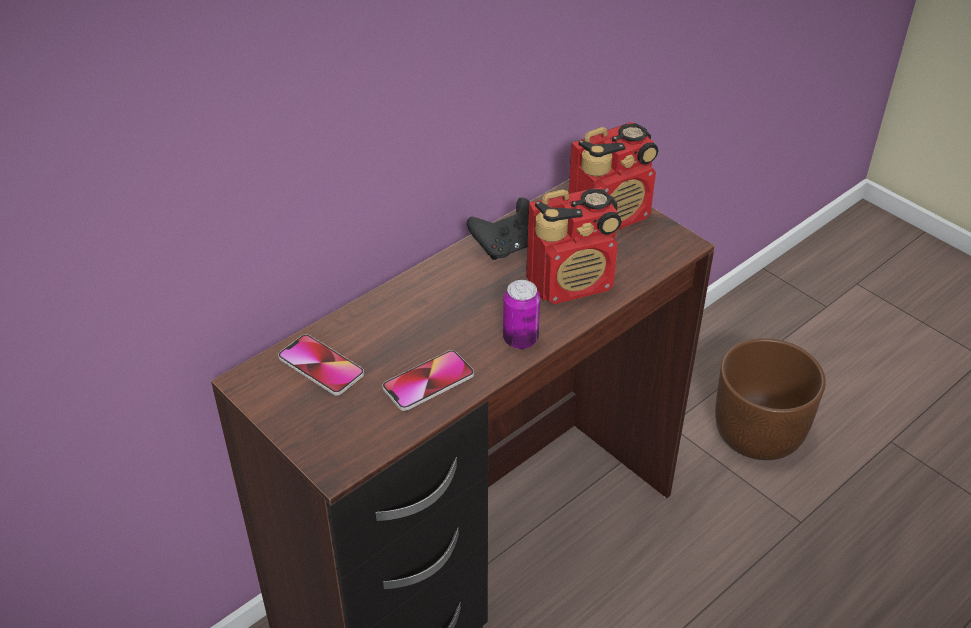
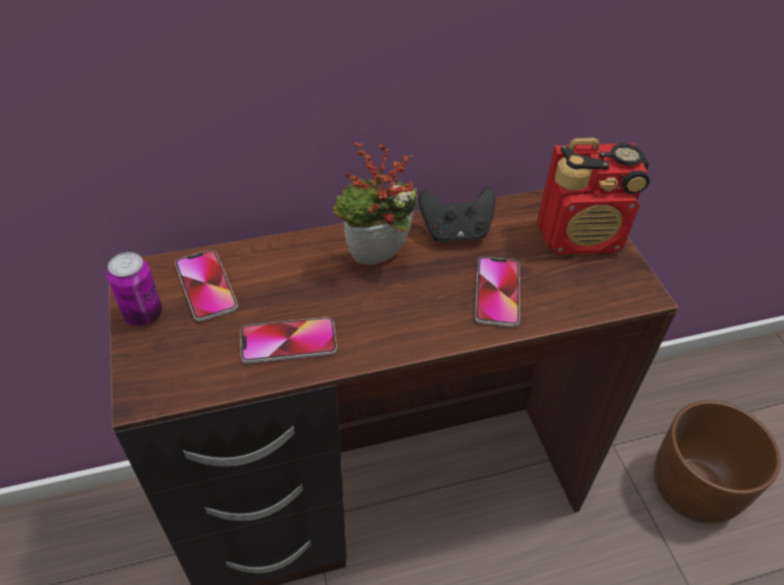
camera: 25 degrees right, 5 degrees up
(455, 294) = (376, 261): none -> potted plant
(520, 339) = (406, 333): can -> can (143, 314)
(571, 283) = (497, 292): radio -> phone

